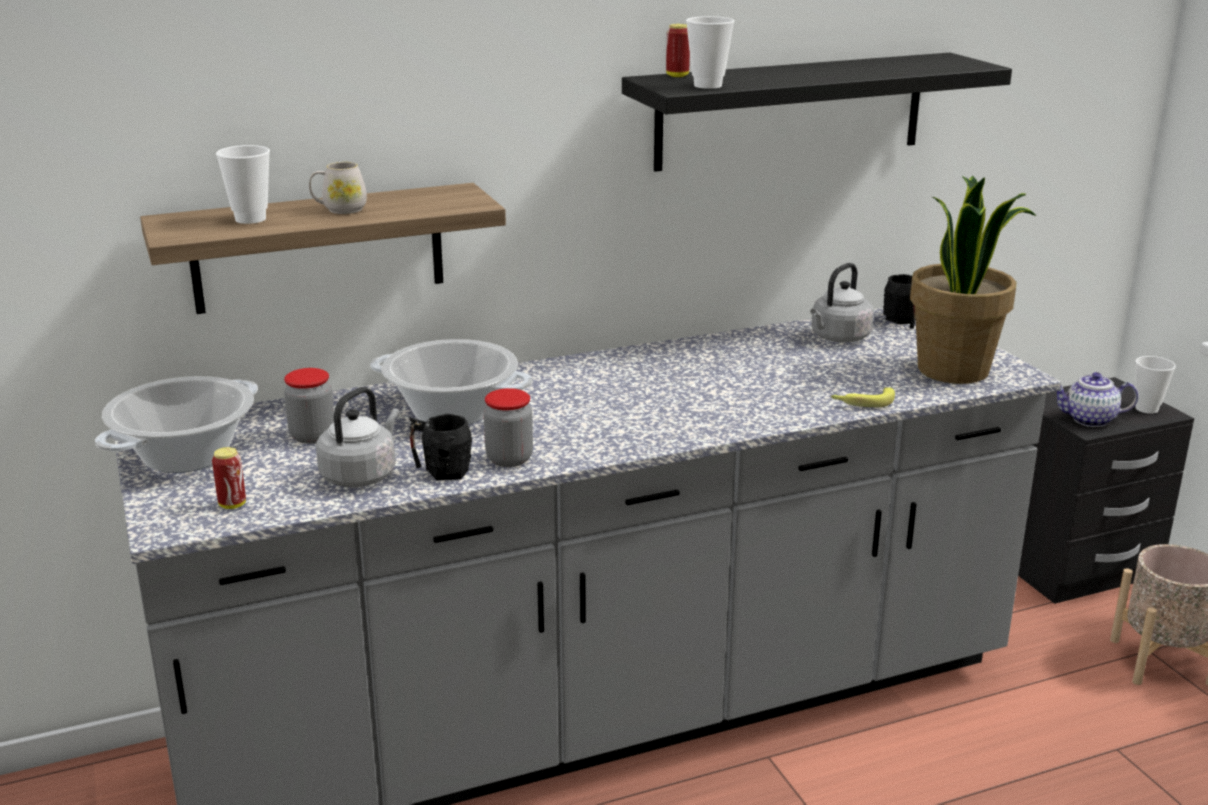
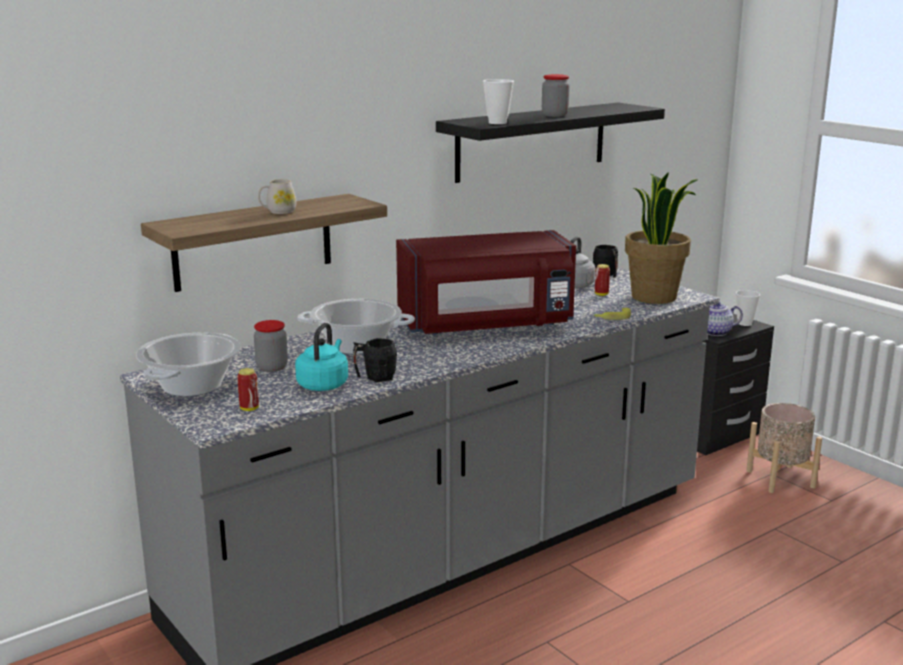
camera: 15 degrees left, 5 degrees down
(250, 219) = (223, 220): cup -> none
(361, 475) = (323, 384): grey kettle -> turquoise kettle
(509, 459) = (415, 367): jar -> jar (554, 115)
(663, 397) = (487, 326): none -> red microwave
(677, 76) = (471, 119): can -> can (601, 294)

